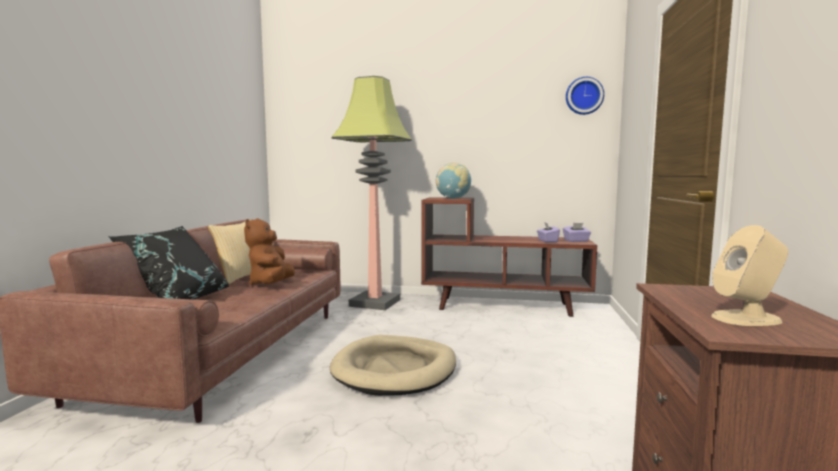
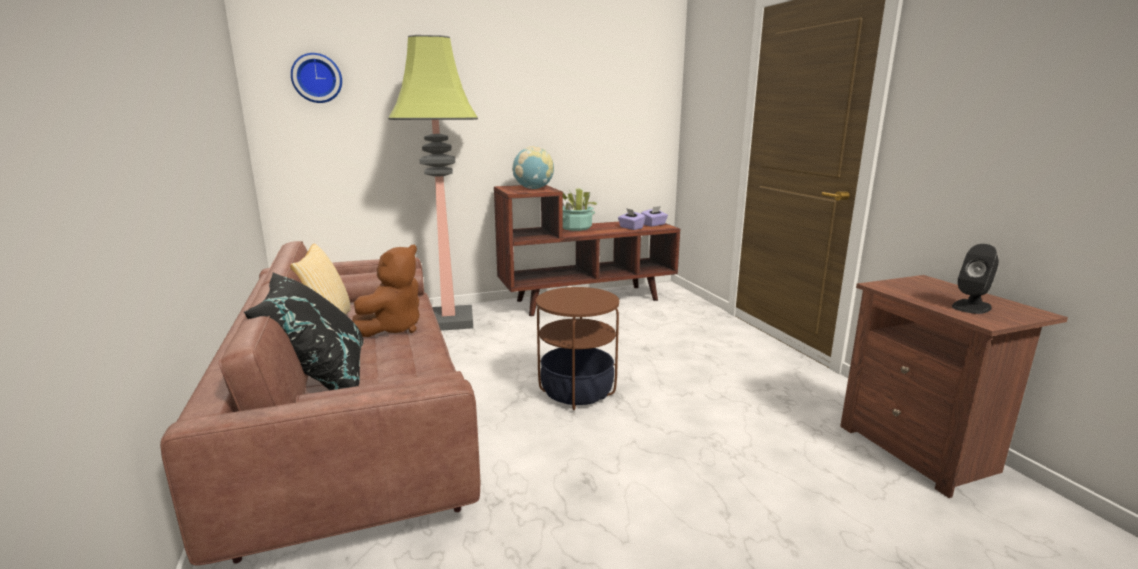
camera: 30 degrees left, 10 degrees up
(271, 284) = (393, 328): brown plush toy -> brown plush toy turned 120 degrees counterclockwise
(395, 370) = (577, 394): beige dog bed -> brown side table
(497, 237) = (575, 227): none -> potted plant
(584, 96) = (650, 69): wall clock -> wall clock (317, 78)
(746, 318) = (971, 307): beige speaker -> black speaker

